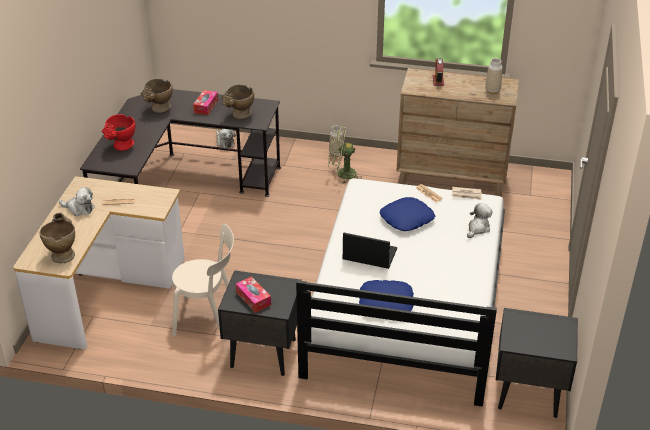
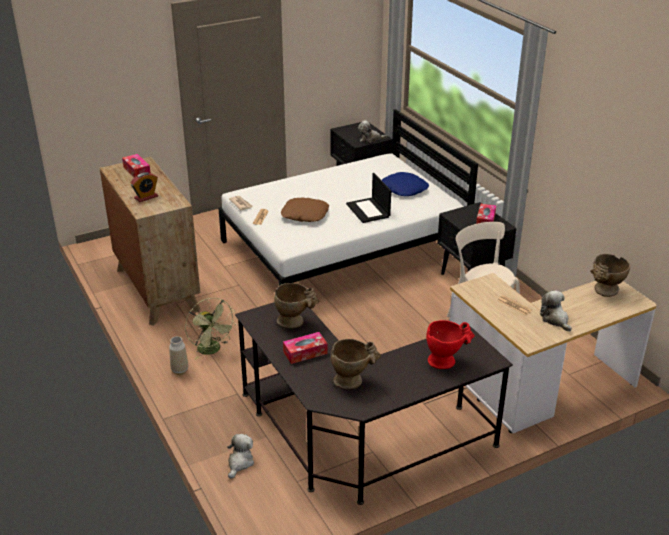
camera: 130 degrees left, 5 degrees down
(406, 218) = (304, 215): blue pillow -> brown pillow
(478, 228) = (278, 187): plush toy -> plush toy (370, 139)
(492, 91) = (137, 171): vase -> tissue box

